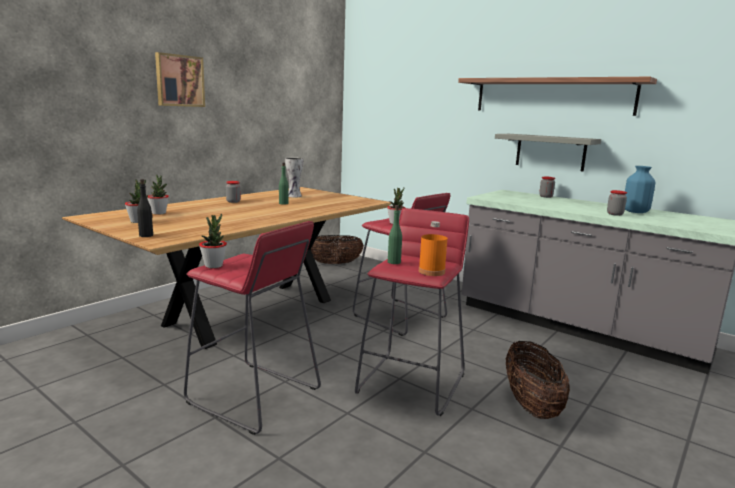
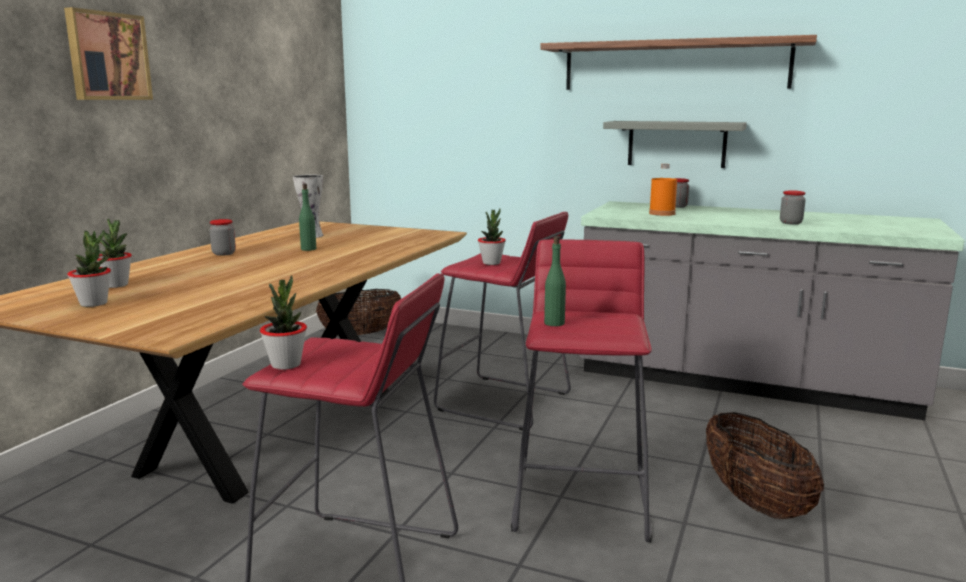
camera: 15 degrees left, 0 degrees up
(146, 235) = (136, 327): black bottle -> none
(431, 271) = (620, 331): orange bottle -> orange bottle (662, 213)
(635, 212) = (808, 218): blue vase -> none

